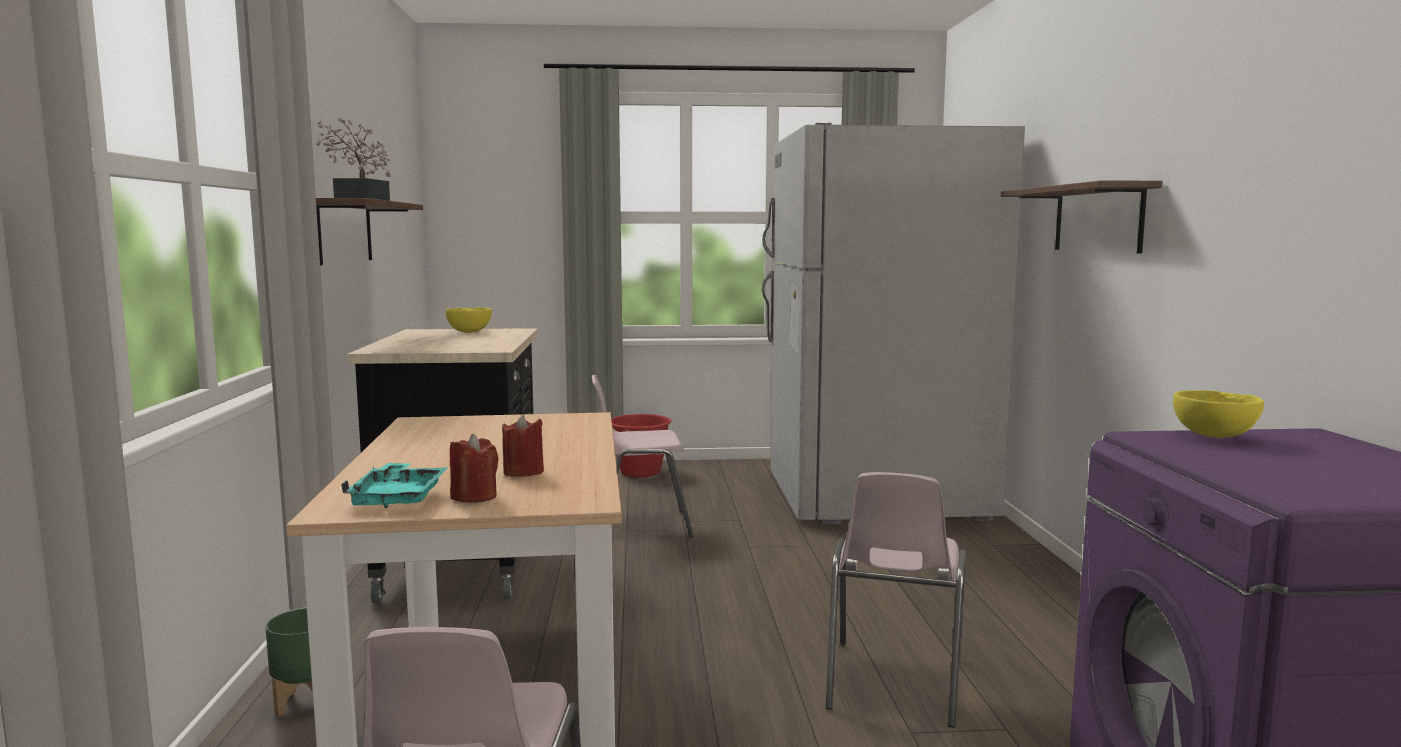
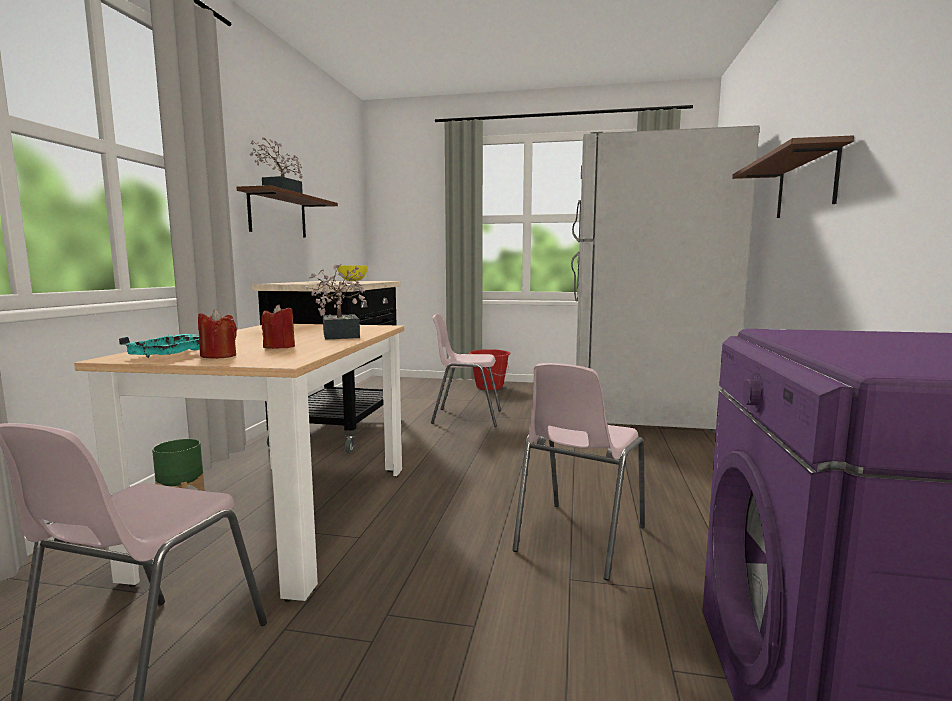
camera: 15 degrees right, 0 degrees up
(559, 439) = (341, 334): none -> potted plant
(1216, 437) = (850, 333): yellow bowl -> none

